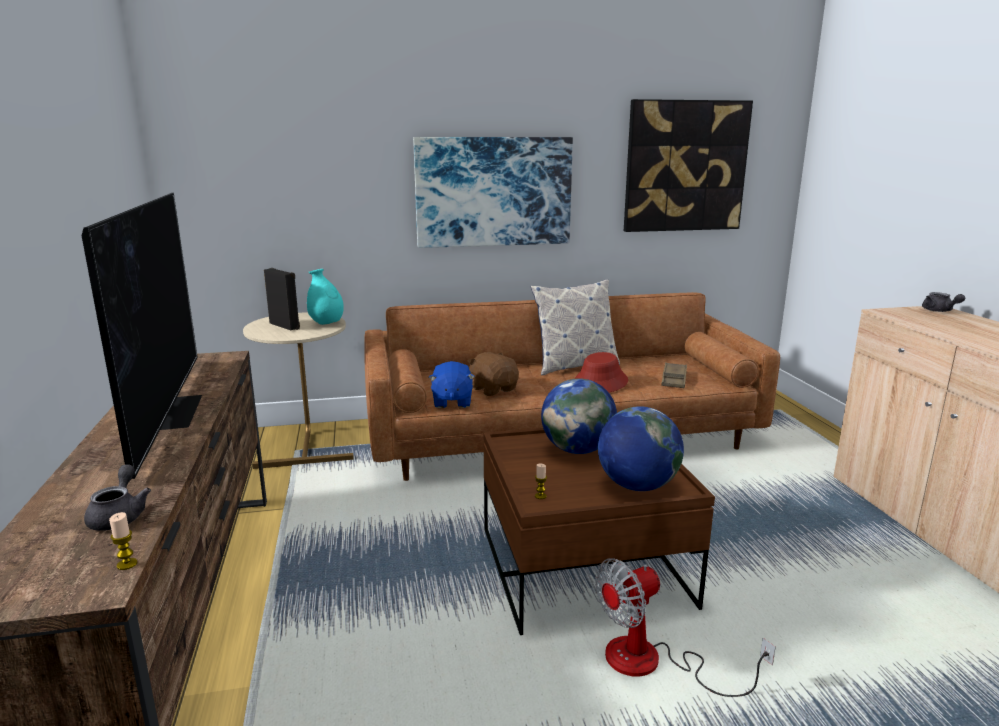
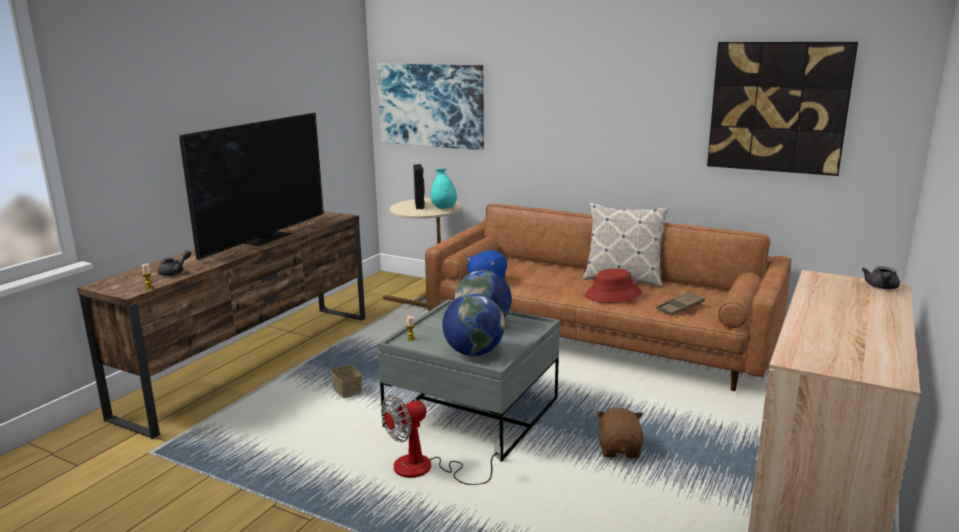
camera: 40 degrees right, 0 degrees up
(395, 610) = (346, 391): none -> basket
(493, 192) = (589, 120): picture -> picture (431, 105)
(493, 389) = (529, 280): brown plush toy -> brown plush toy (620, 450)
(583, 567) = (473, 412): brown coffee table -> grey coffee table
(652, 663) = (426, 469): fan -> fan turned 45 degrees counterclockwise

